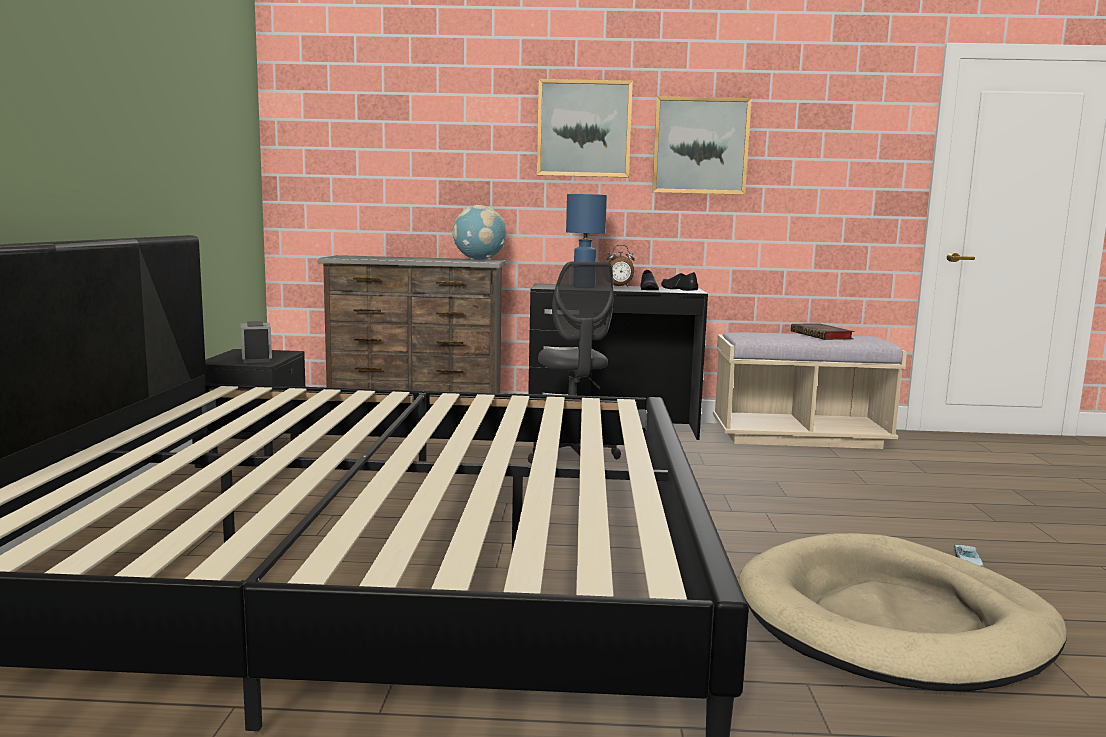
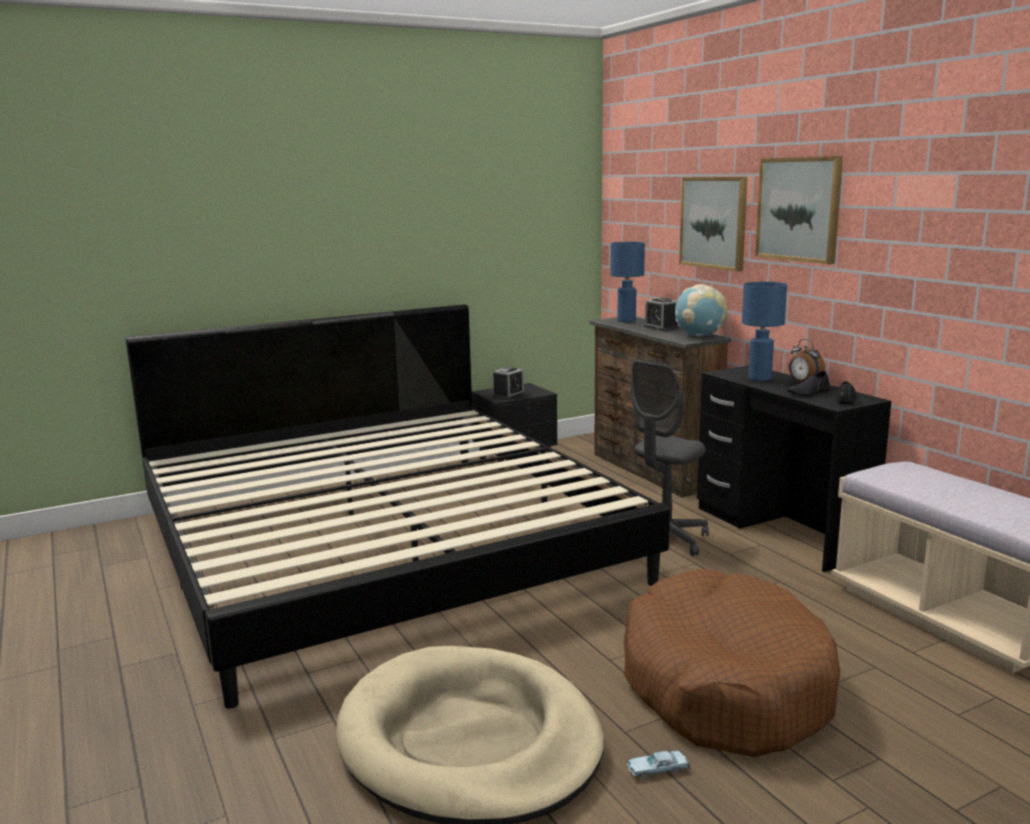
camera: 60 degrees right, 5 degrees up
(359, 257) = (627, 321): none -> blue table lamp
(417, 258) = (661, 327): none -> alarm clock
(700, 146) = (906, 231): picture -> picture (714, 222)
(822, 336) = (984, 497): book -> none
(849, 510) = (724, 684): none -> brown dog bed

